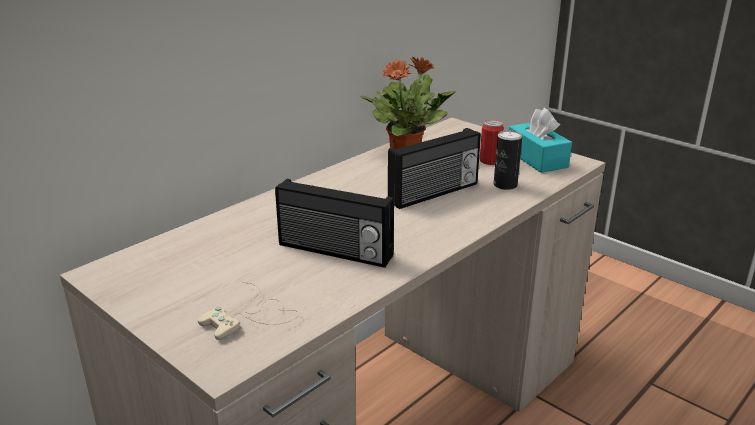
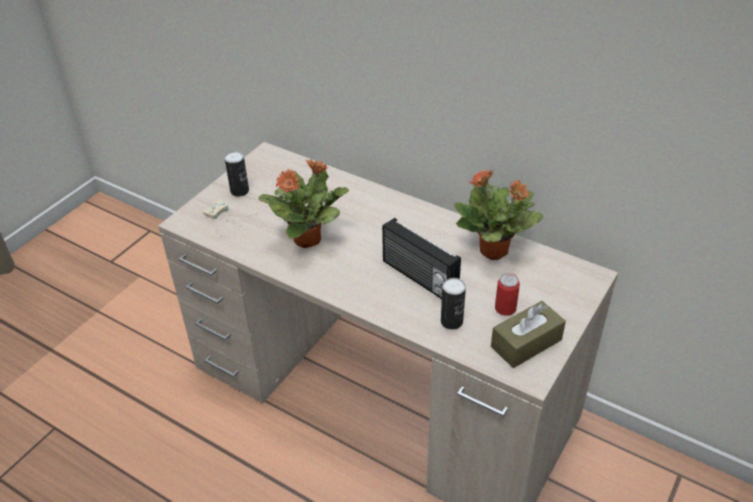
camera: 80 degrees right, 15 degrees up
(180, 302) = (239, 191): none -> can
(334, 252) = (308, 239): radio -> potted plant
(537, 159) = (526, 343): turquoise tissue box -> brown tissue box

